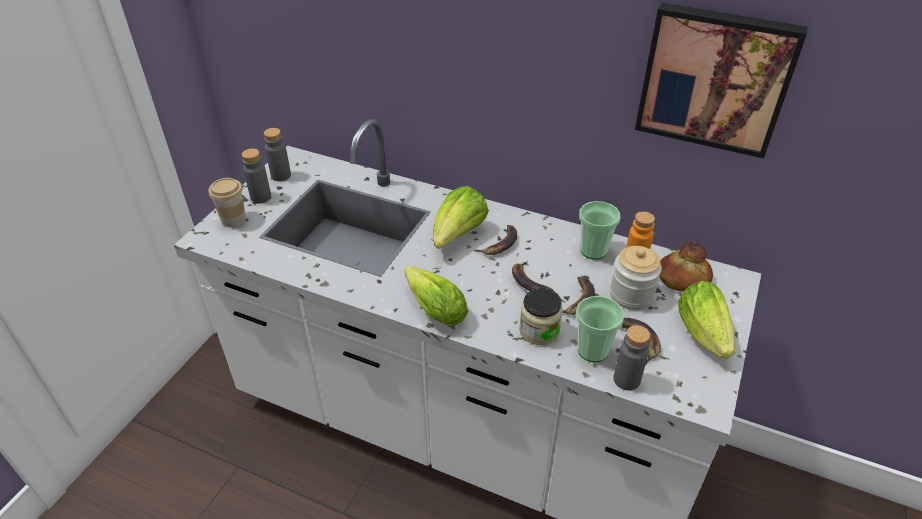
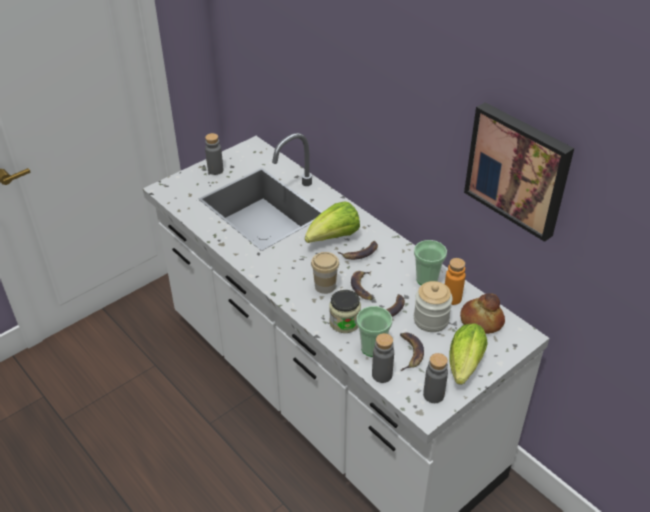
camera: 25 degrees right, 0 degrees up
(233, 219) = (189, 181): cup -> cup (325, 286)
(281, 175) = (238, 157): grey bottle -> grey bottle (433, 395)
(433, 307) = (283, 282): lettuce -> none

